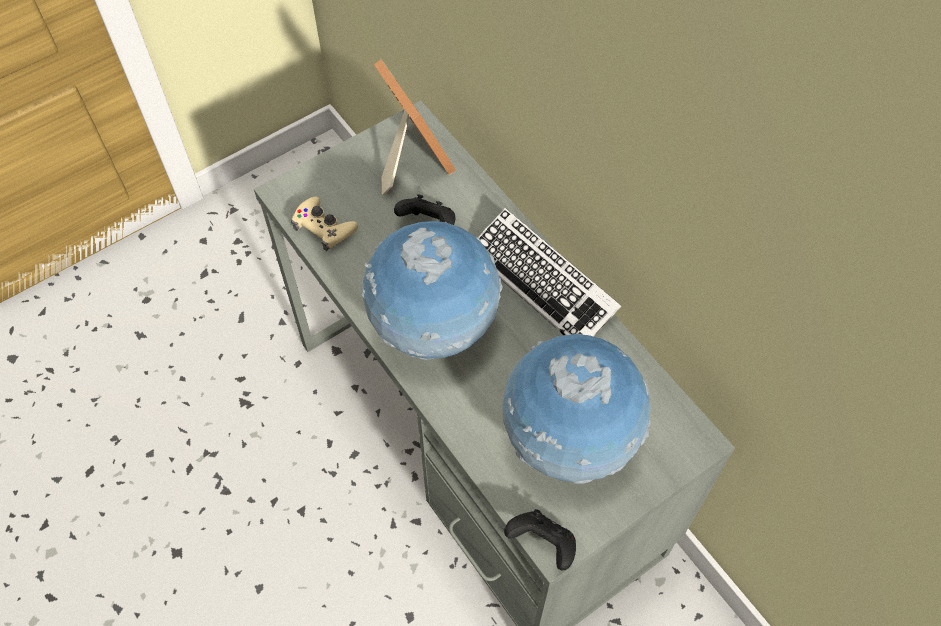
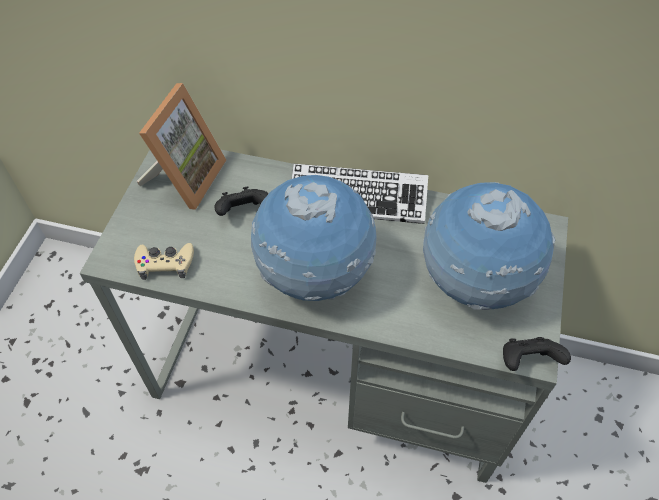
camera: 40 degrees left, 5 degrees down
(409, 158) = (185, 178): picture frame -> picture frame turned 90 degrees clockwise

